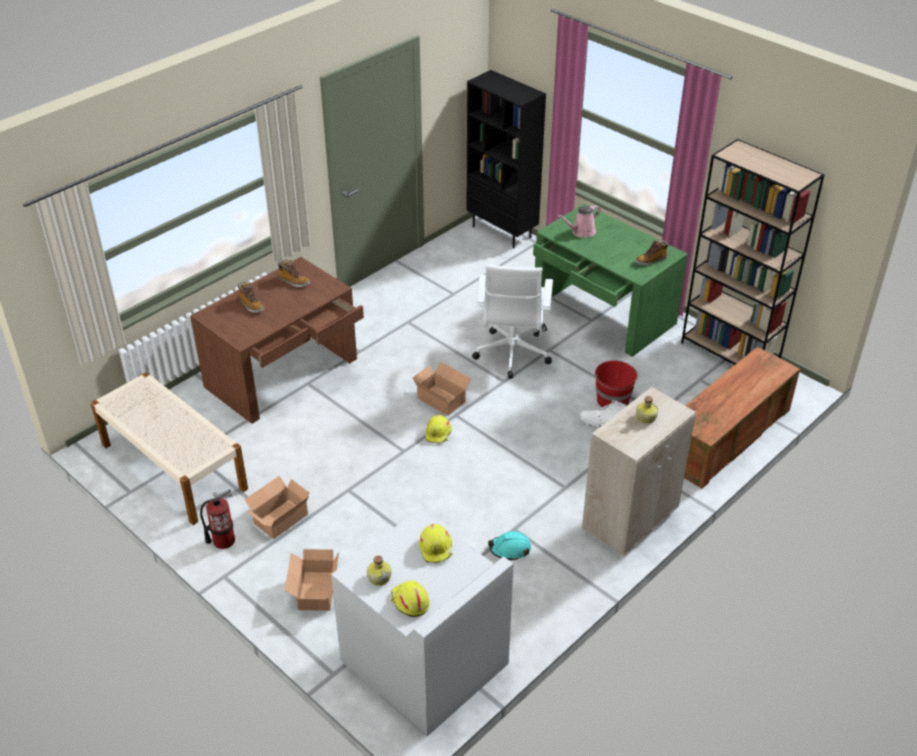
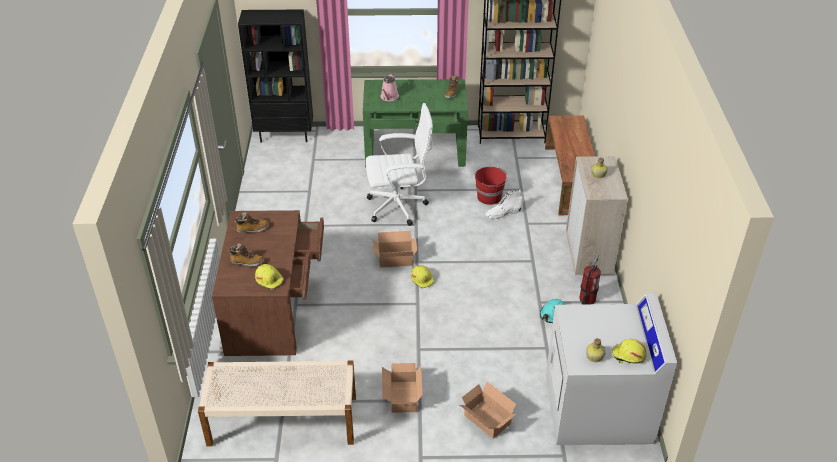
camera: 45 degrees left, 0 degrees up
(223, 540) = (387, 437): fire extinguisher -> fire extinguisher (587, 299)
(436, 548) = (596, 318): yellow hard hat -> yellow hard hat (269, 279)
(512, 356) = (399, 207): white office chair -> white office chair turned 60 degrees counterclockwise

